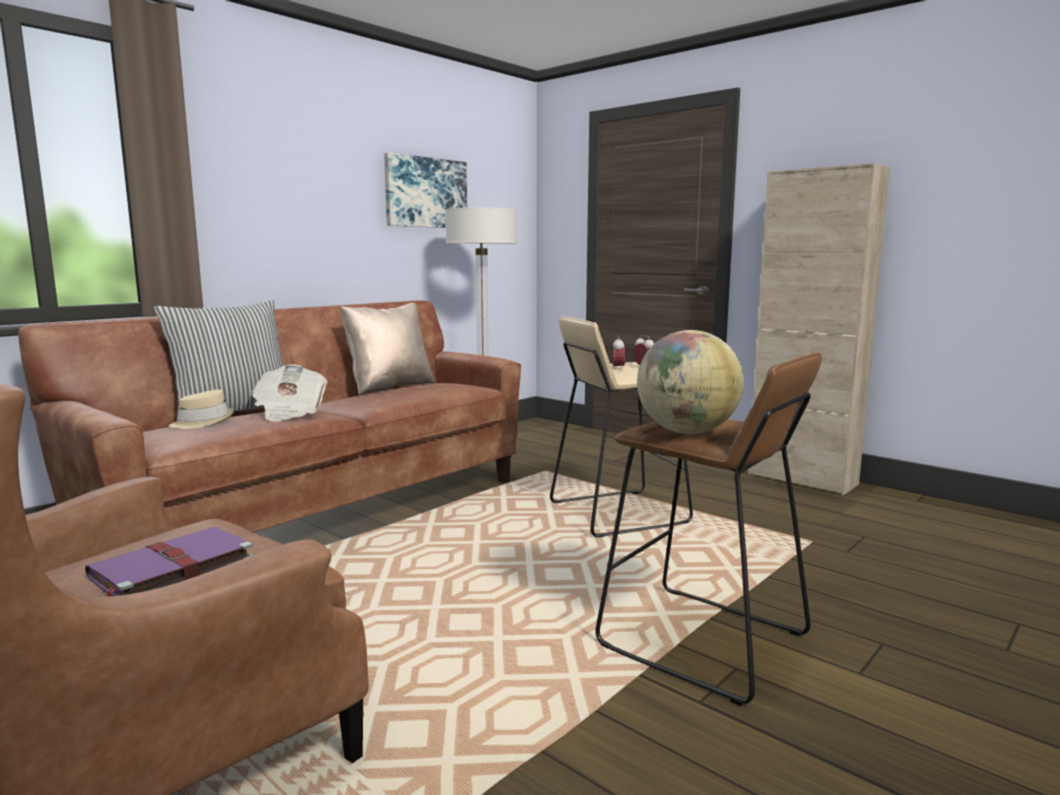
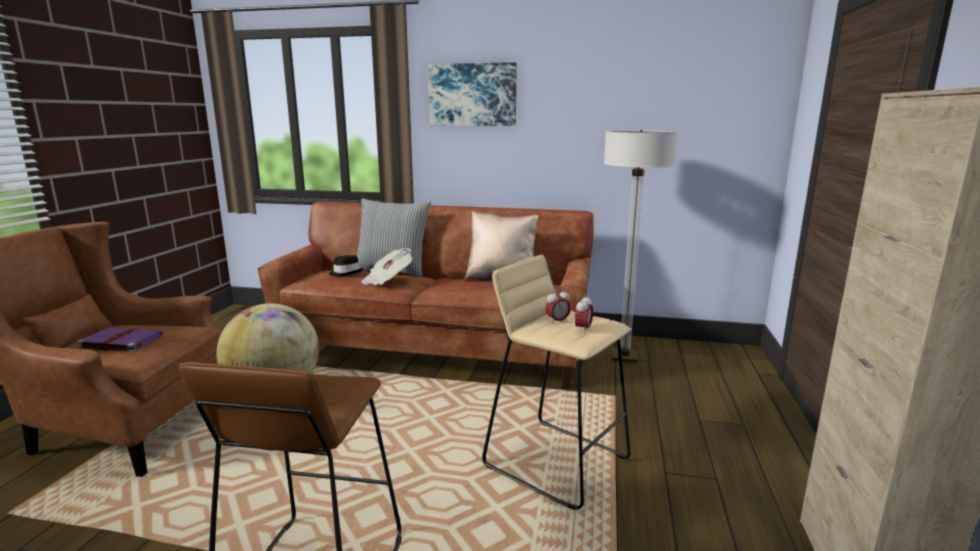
camera: 60 degrees right, 5 degrees up
(203, 422) = (346, 273): beige hat -> black hat
(425, 193) = (626, 112): picture -> picture (472, 95)

